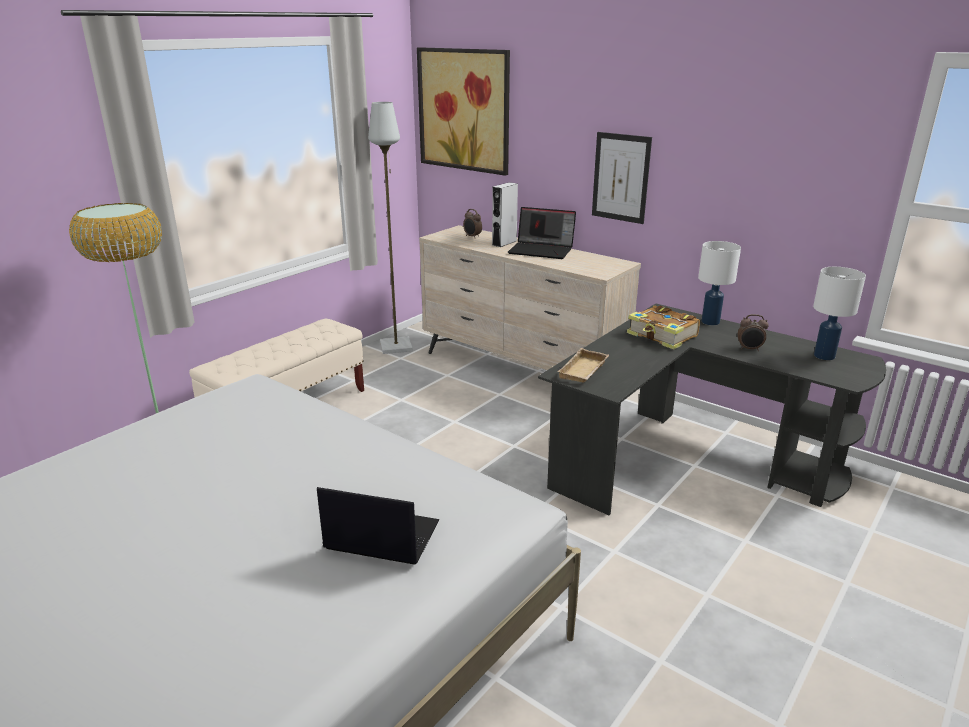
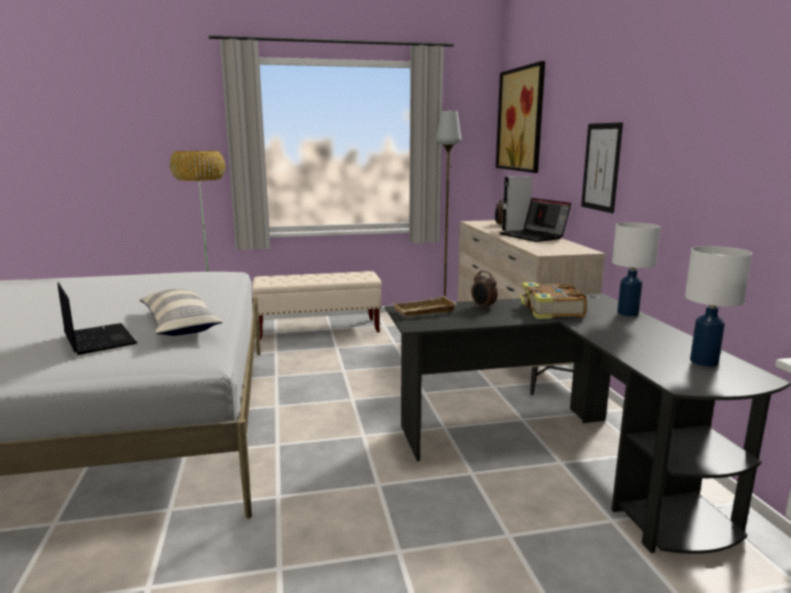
camera: 40 degrees right, 10 degrees down
(409, 478) = (179, 324): none -> pillow
(749, 349) = (621, 337): alarm clock -> alarm clock (483, 307)

